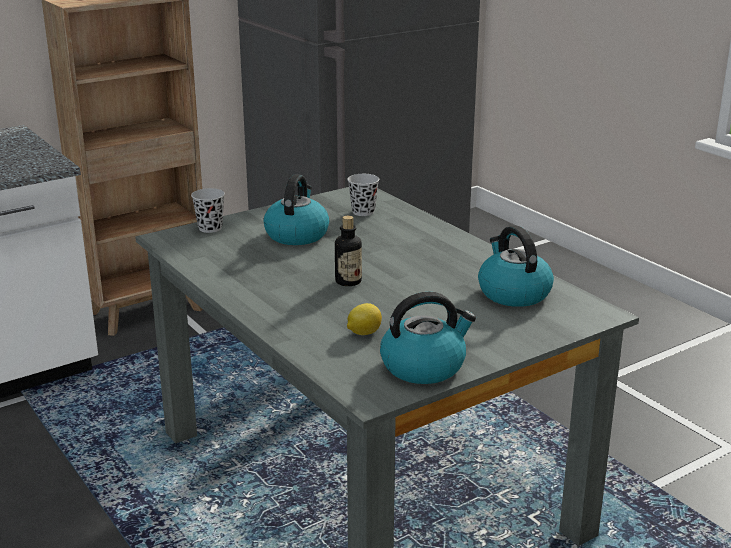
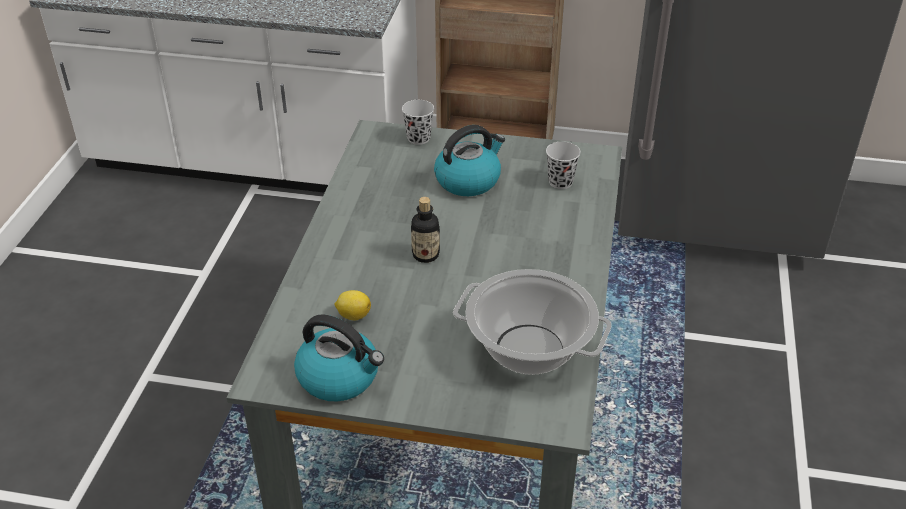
camera: 45 degrees right, 15 degrees up
(513, 293) = (528, 350): kettle -> cooking pot

